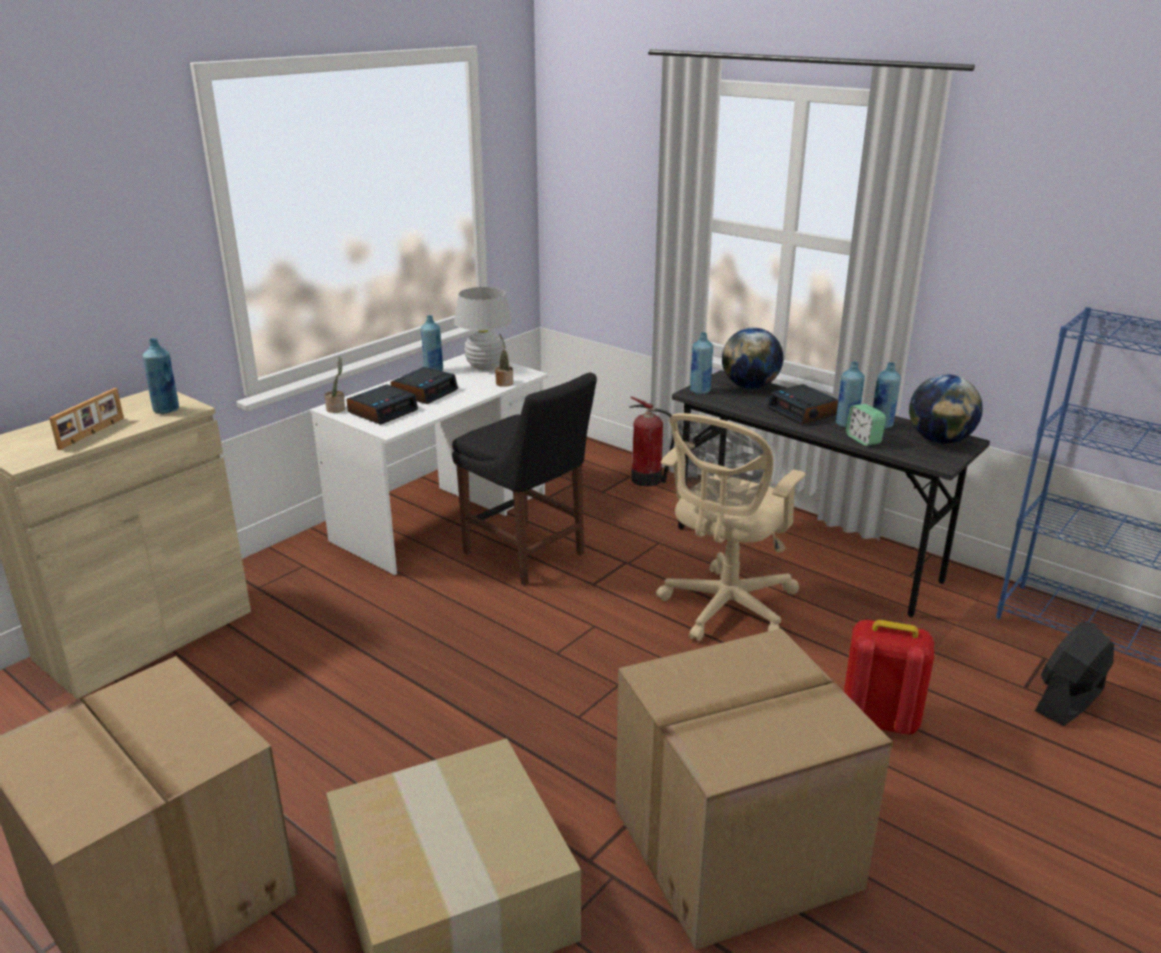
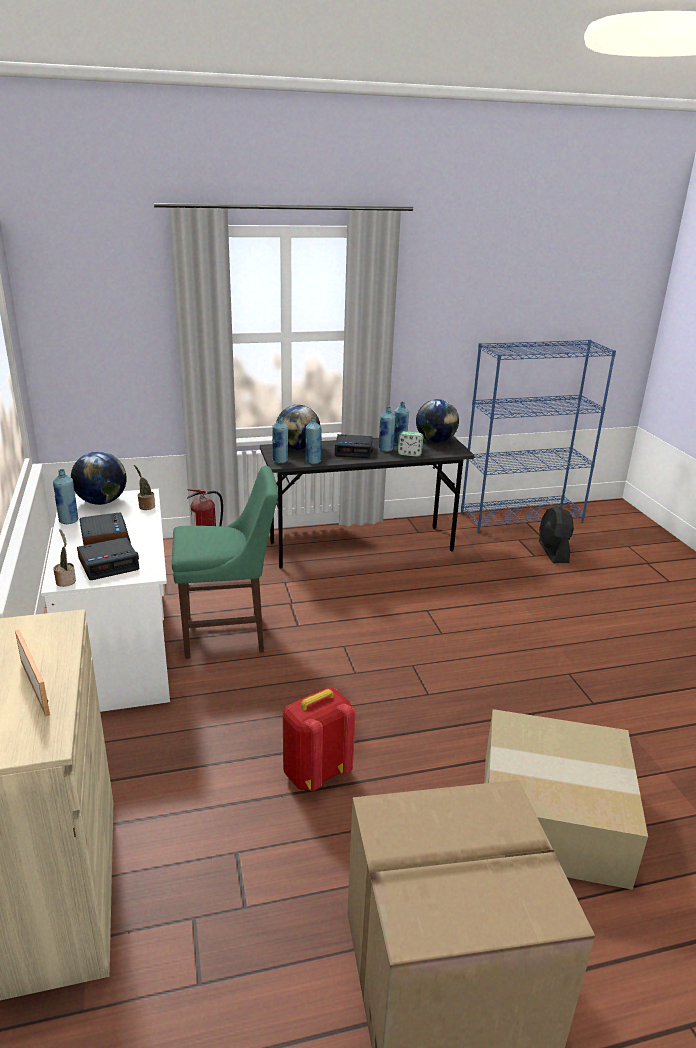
camera: 55 degrees left, 0 degrees up
(166, 410) = (46, 633): blue bottle -> blue bottle (313, 461)
(383, 411) = (109, 564): alarm clock -> alarm clock turned 75 degrees clockwise
(484, 366) = (101, 502): white table lamp -> globe
(527, 555) = (229, 634): black chair -> green chair
(725, 609) = (381, 595): beige office chair -> none
(733, 850) = (582, 694): cardboard box -> none
(878, 720) = (522, 603): red backpack -> red backpack (315, 773)

